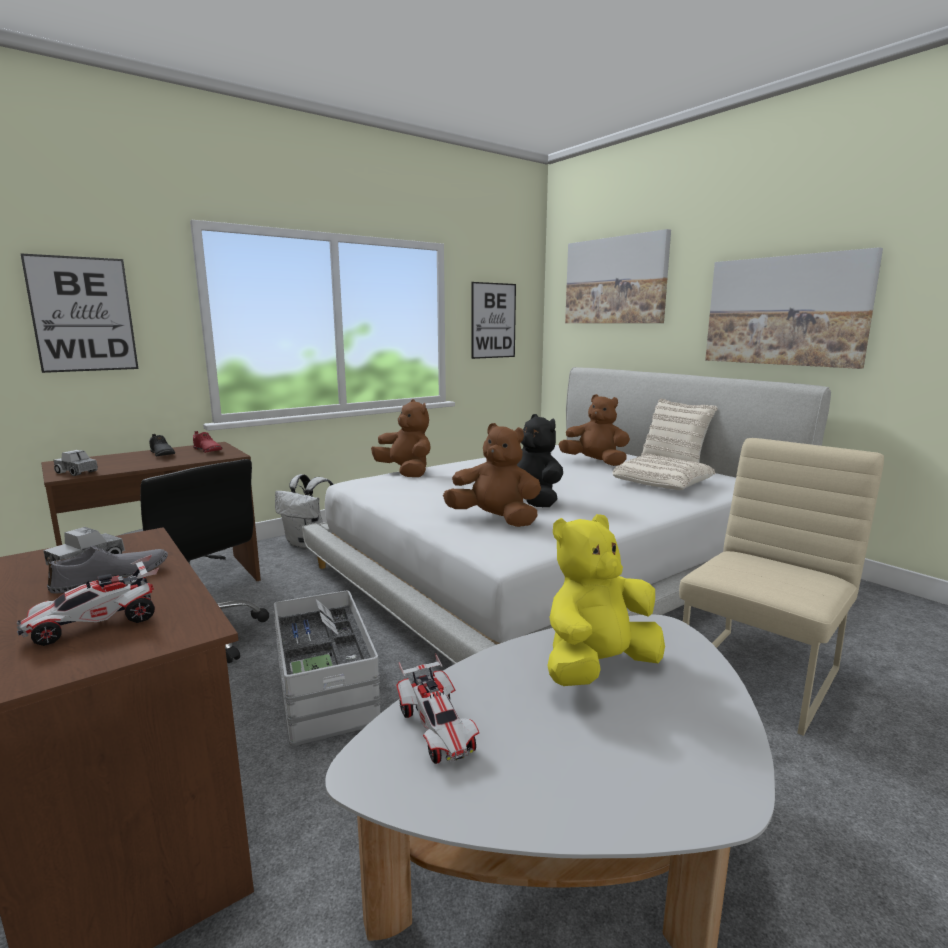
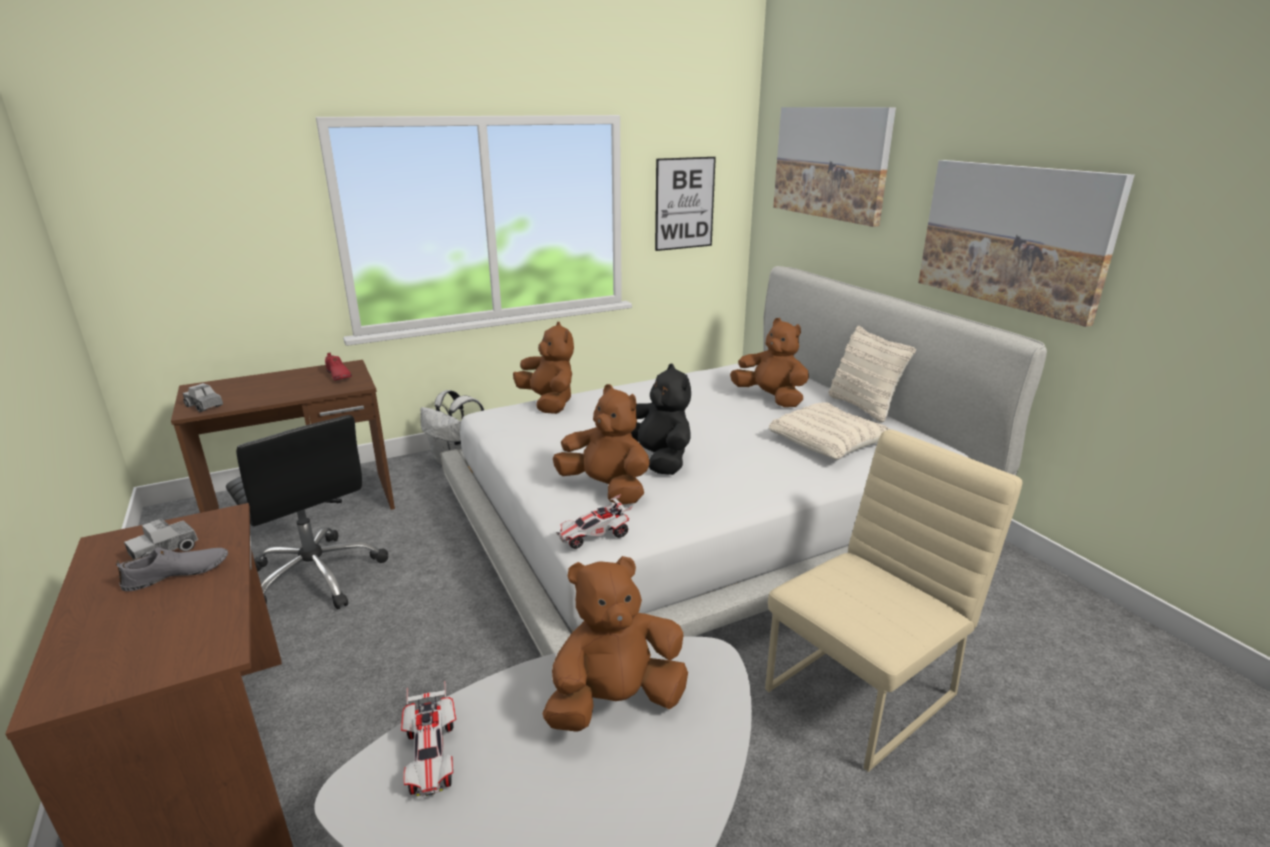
camera: 10 degrees right, 10 degrees up
(83, 314) = (210, 230): picture -> none
(96, 624) = (143, 636): toy car -> toy car (594, 536)
(161, 454) = (292, 379): black shoe -> none
(323, 688) = (414, 649): grey storage box -> none
(598, 667) = (615, 701): yellow plush toy -> brown plush toy

